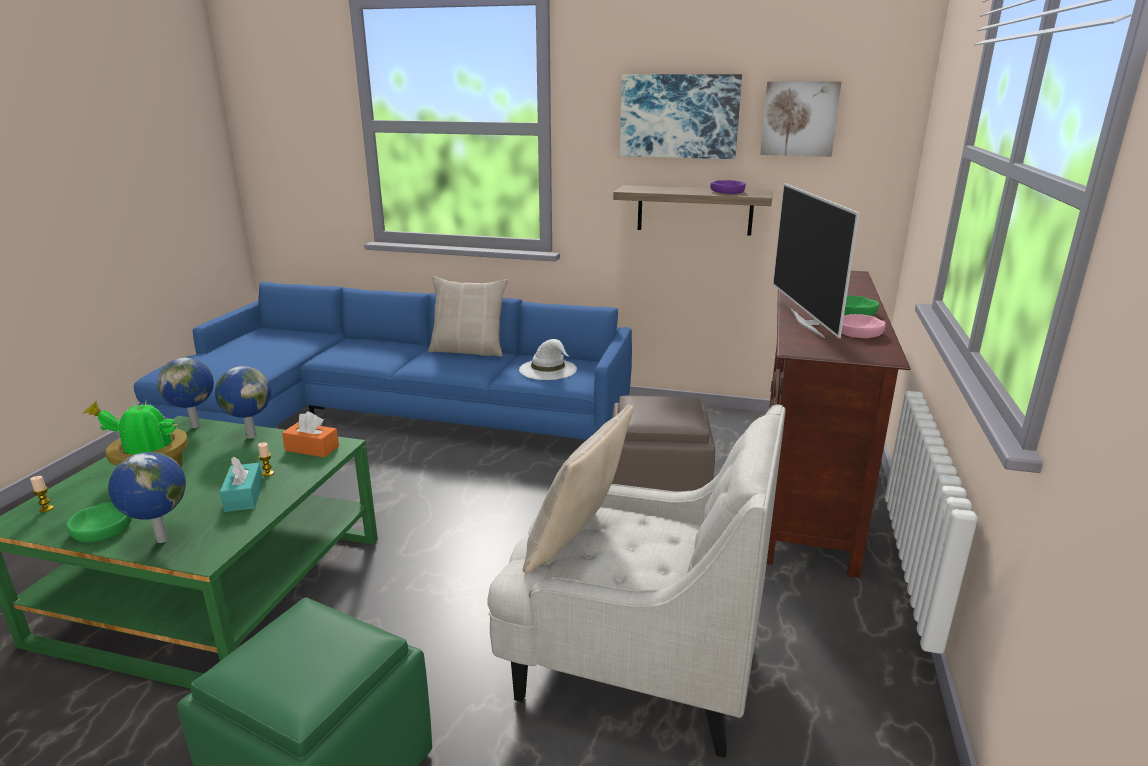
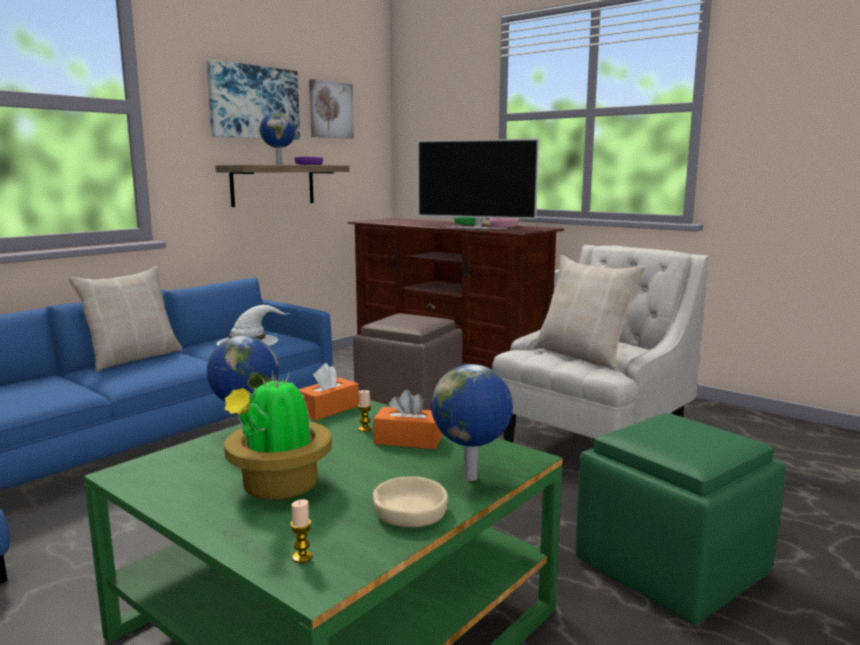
camera: 65 degrees left, 10 degrees down
(102, 528) = (409, 512): green bowl -> beige bowl
(196, 426) = (152, 463): globe -> globe (279, 164)
(244, 496) = (408, 440): turquoise tissue box -> orange tissue box

